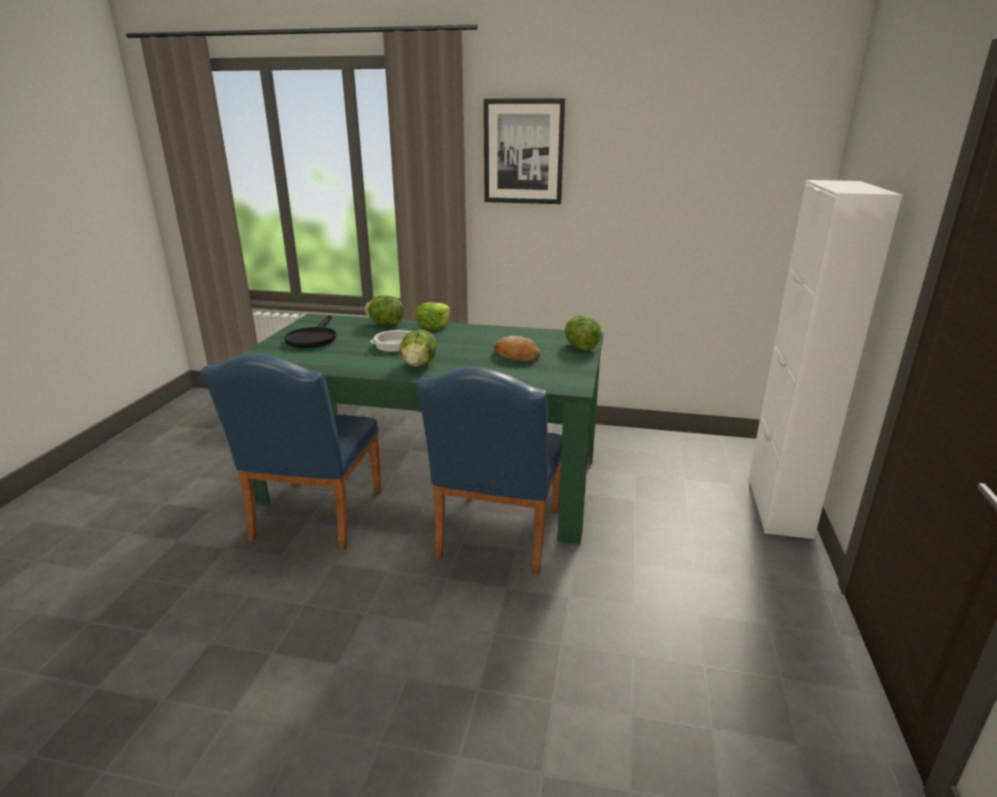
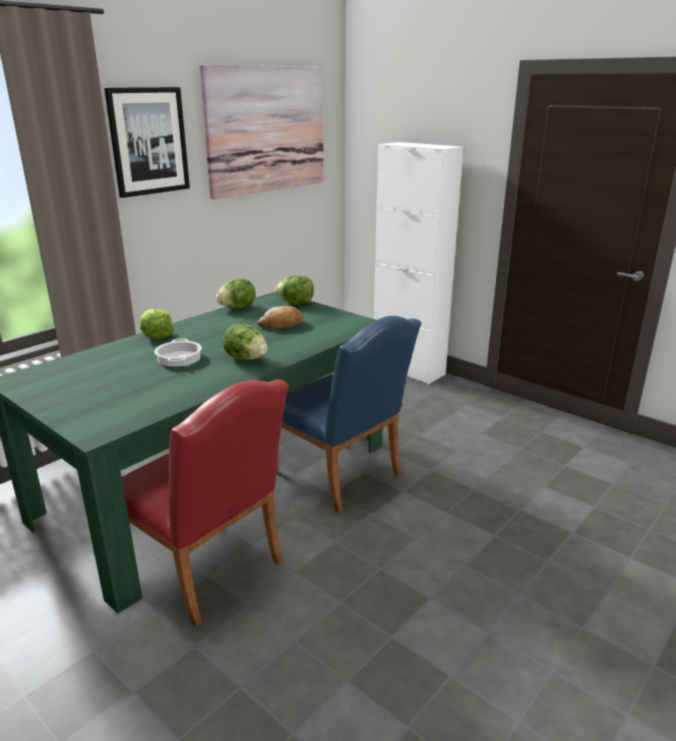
camera: 60 degrees left, 0 degrees up
(313, 338) = (85, 390): black frying pan -> none
(314, 519) = (208, 569): blue chair -> red chair
(385, 324) = (109, 351): lettuce -> lettuce (237, 307)
(685, 150) = (266, 129): none -> picture

